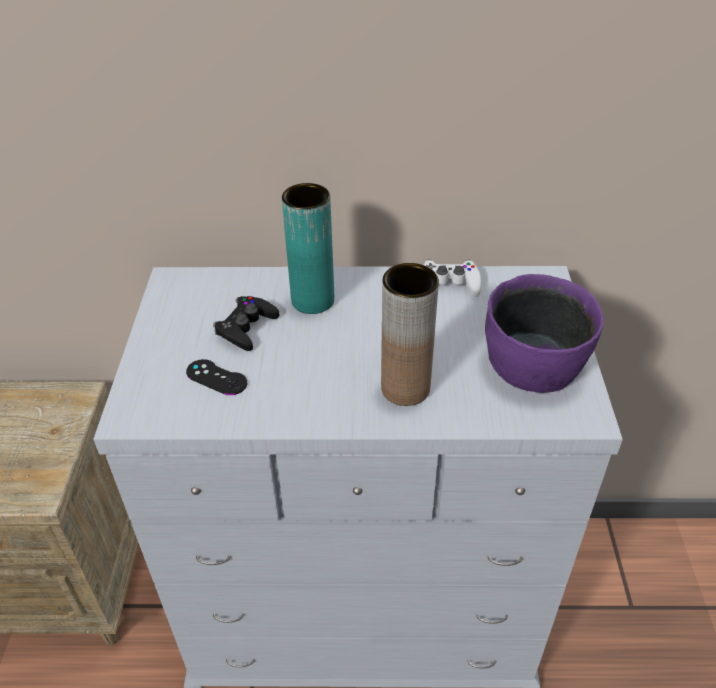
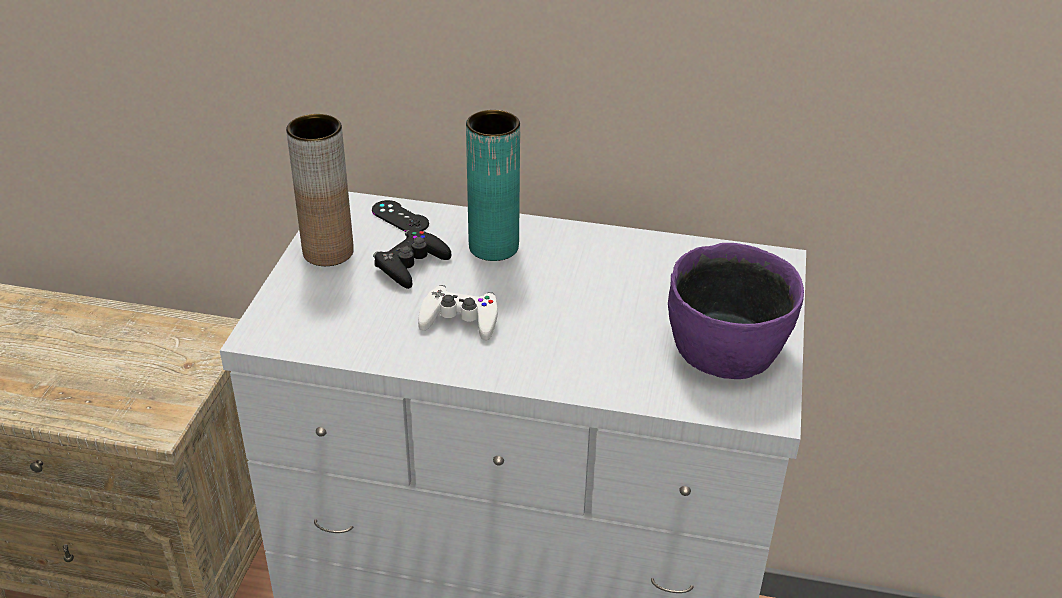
camera: 10 degrees right, 5 degrees down
(216, 377) = (364, 310): black game controller -> black game controller (400, 217)
(405, 388) = (569, 351): brown vase -> brown vase (328, 252)
(449, 284) = (657, 251): white game controller -> white game controller (460, 320)

